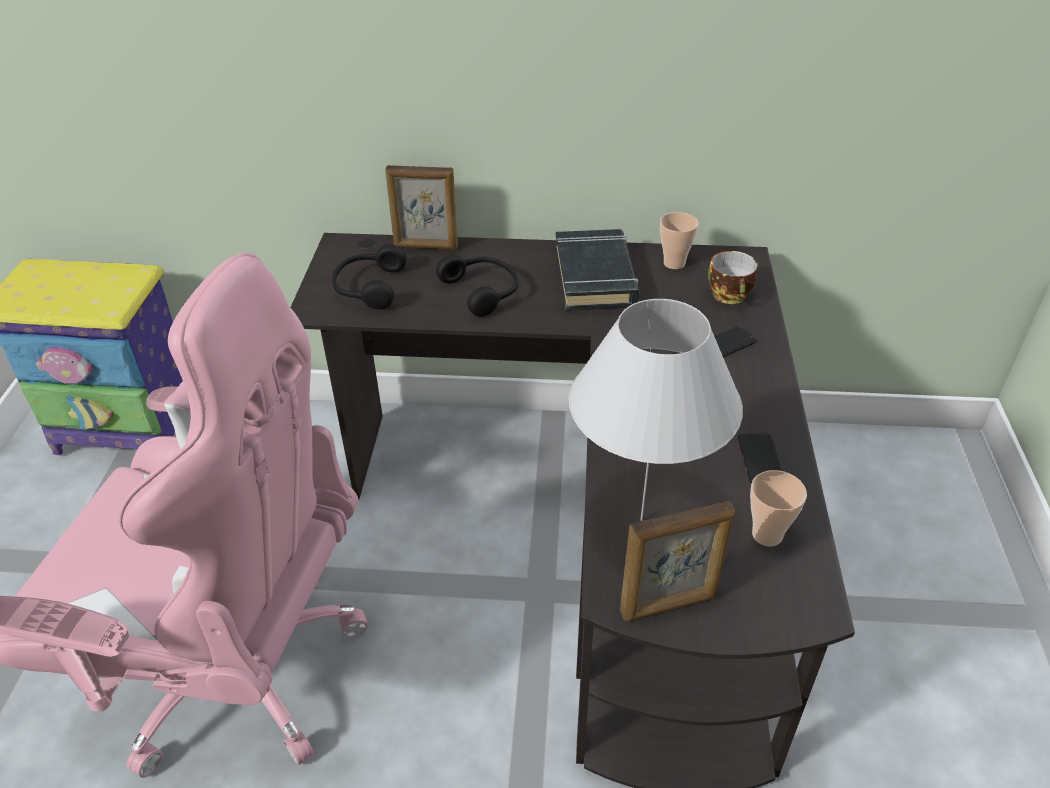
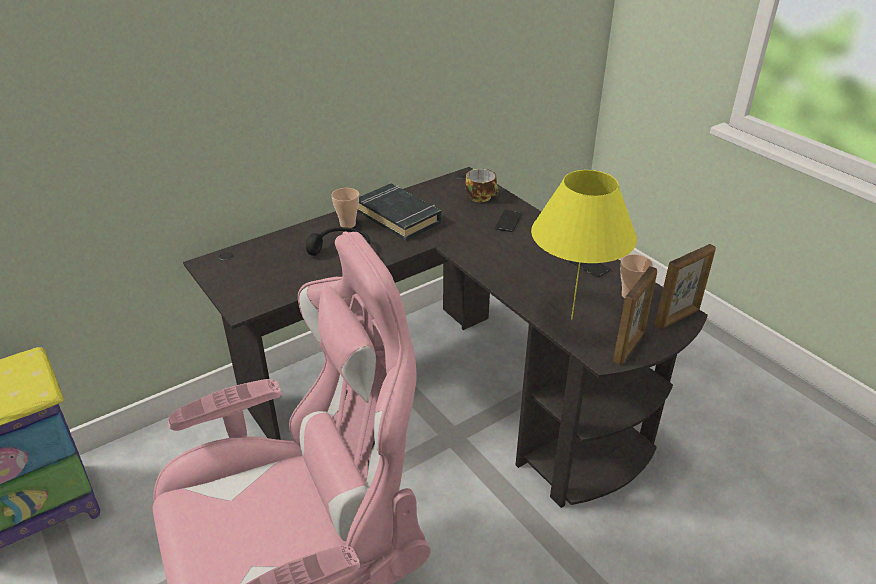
camera: 40 degrees left, 5 degrees down
(368, 287) = (263, 280): black headphones -> none
(426, 247) = (271, 241): picture frame -> picture frame (677, 318)
(641, 520) = (572, 319): white table lamp -> yellow table lamp
(674, 263) = (432, 193): cup -> cup (347, 224)

